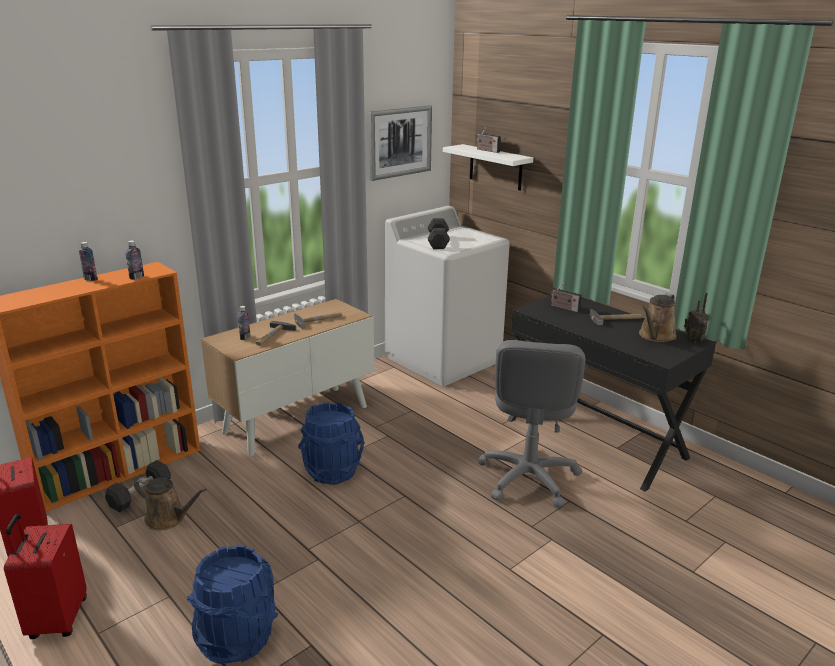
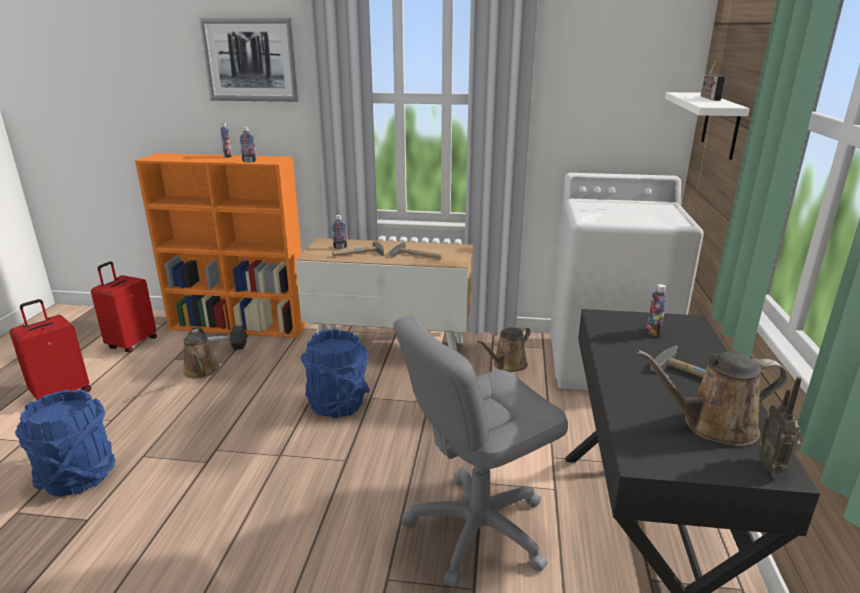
camera: 50 degrees right, 0 degrees up
(393, 388) = (507, 365): none -> brown watering can
(400, 142) = (607, 80): picture -> picture (250, 60)
(438, 242) = (602, 210): grey dumbbell -> none
(563, 308) = (653, 332): radio -> bottle

